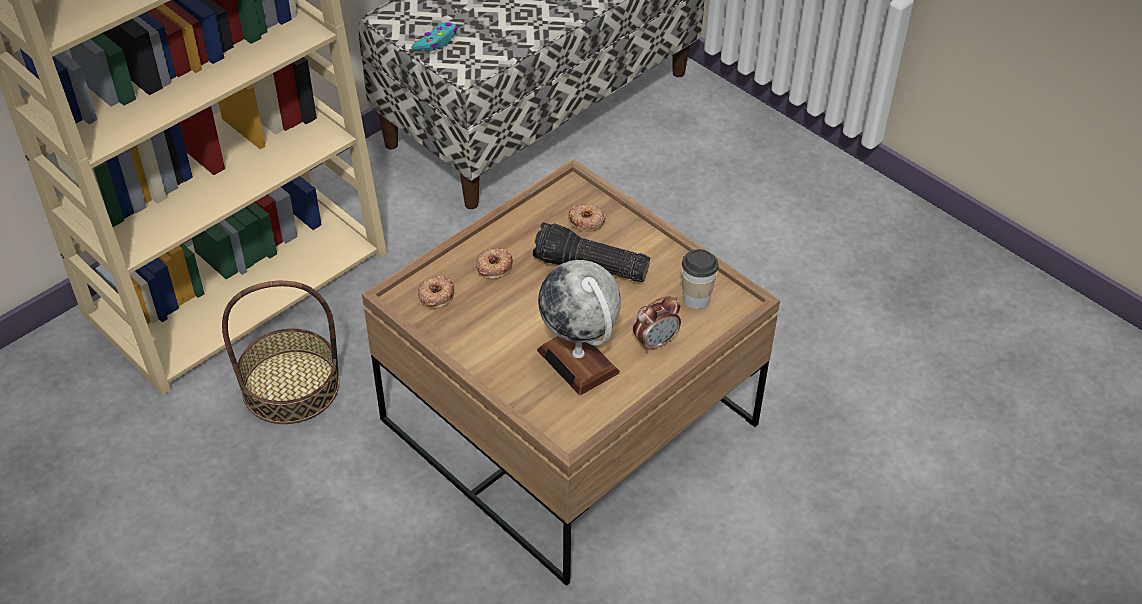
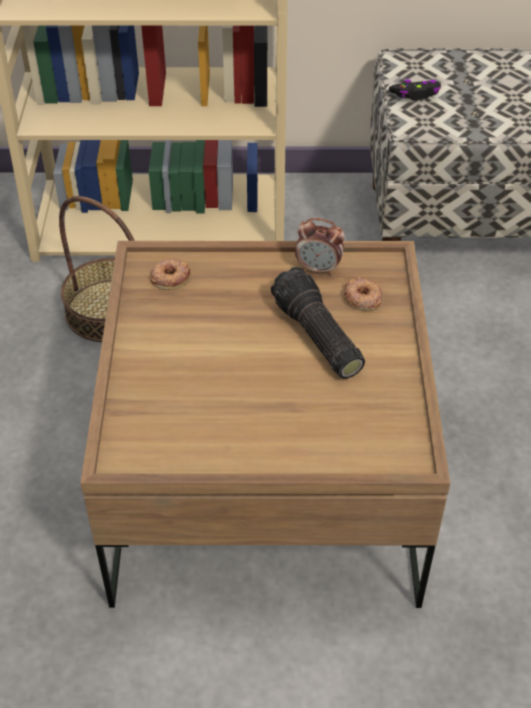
camera: 45 degrees right, 0 degrees up
(436, 42) = (416, 94): turquoise game controller -> black game controller
(494, 266) = (241, 285): donut -> none
(578, 361) = (206, 405): globe -> none
(655, 342) = (289, 437): alarm clock -> alarm clock (318, 269)
(696, 299) = (374, 426): cup -> none

